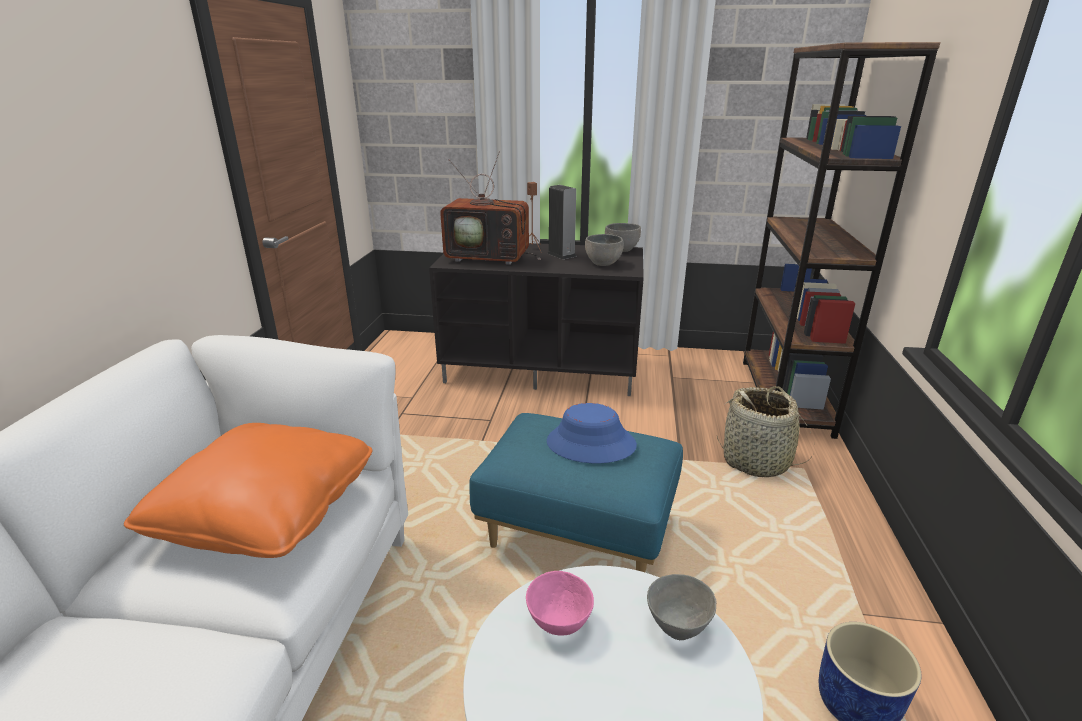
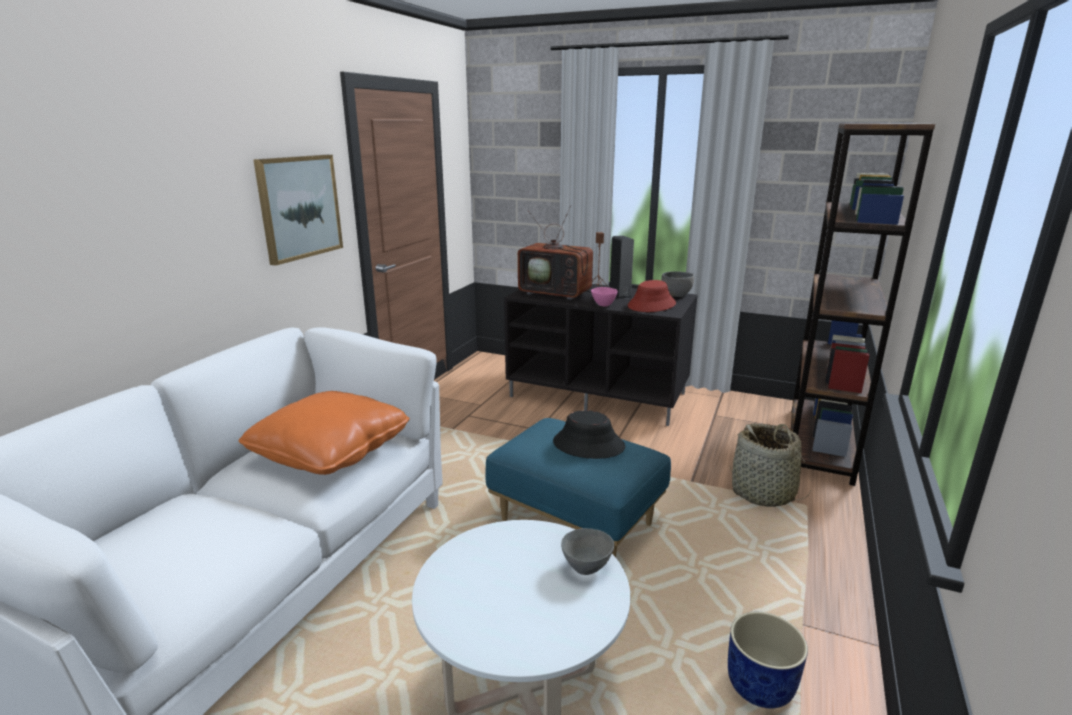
camera: 15 degrees right, 5 degrees down
(150, 165) = (299, 207): none -> picture
(558, 624) = (499, 550): pink bowl -> pink bowl (603, 305)
(590, 444) = (588, 445): blue hat -> black hat
(603, 264) = (652, 305): grey bowl -> red hat

